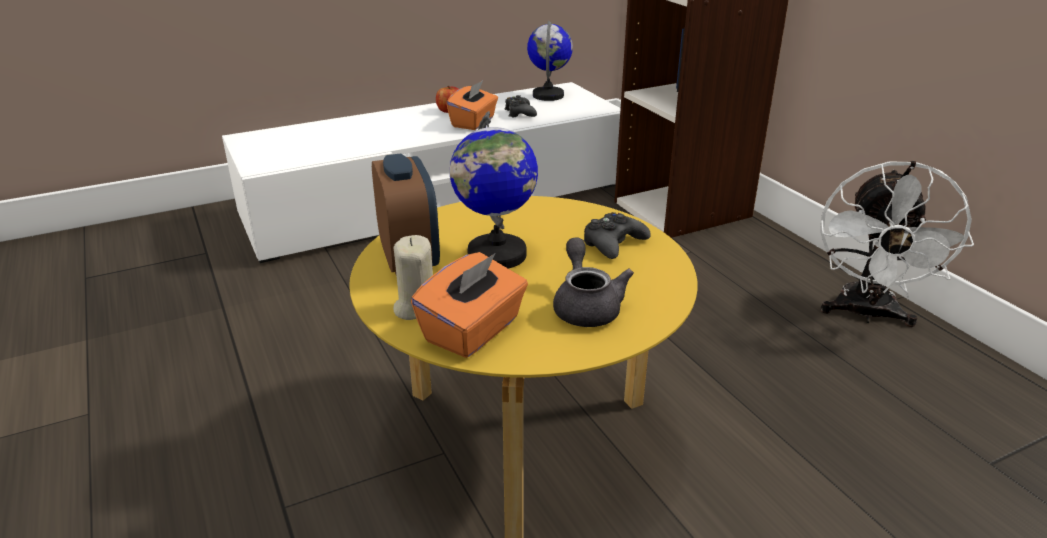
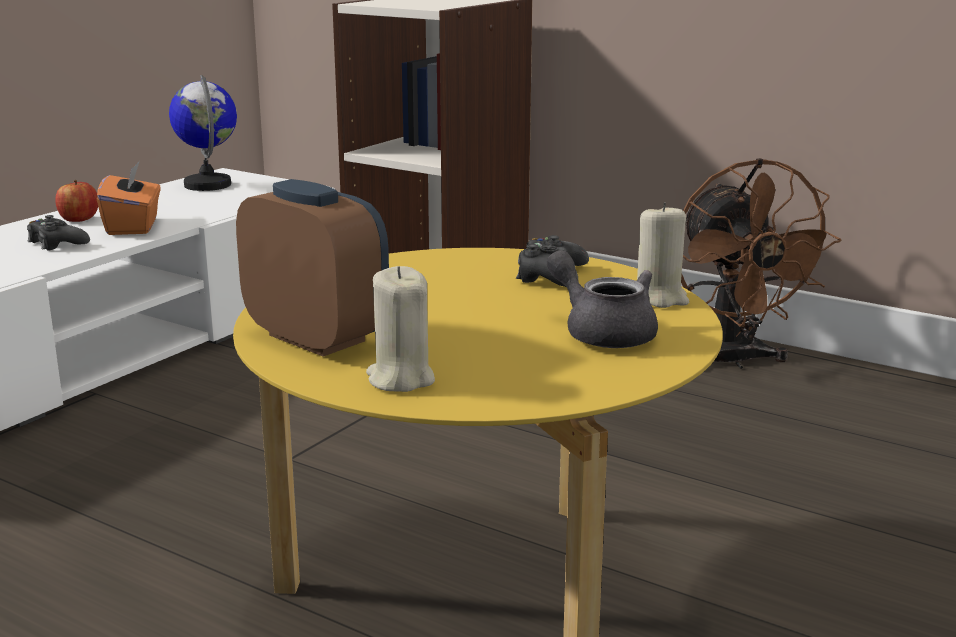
camera: 30 degrees left, 10 degrees down
(473, 331) = (506, 382): orange tissue box -> none
(496, 255) = (427, 312): globe -> none
(520, 113) = (189, 207): black game controller -> black game controller (57, 243)
(664, 285) = (659, 298): none -> beige candle
(866, 314) = (732, 361): white fan -> brown fan

